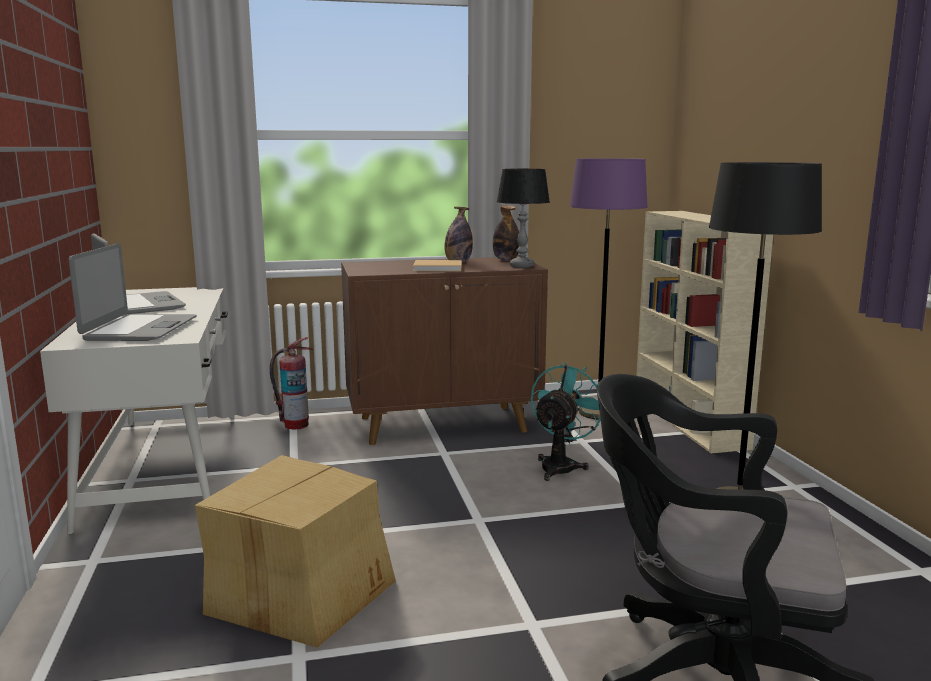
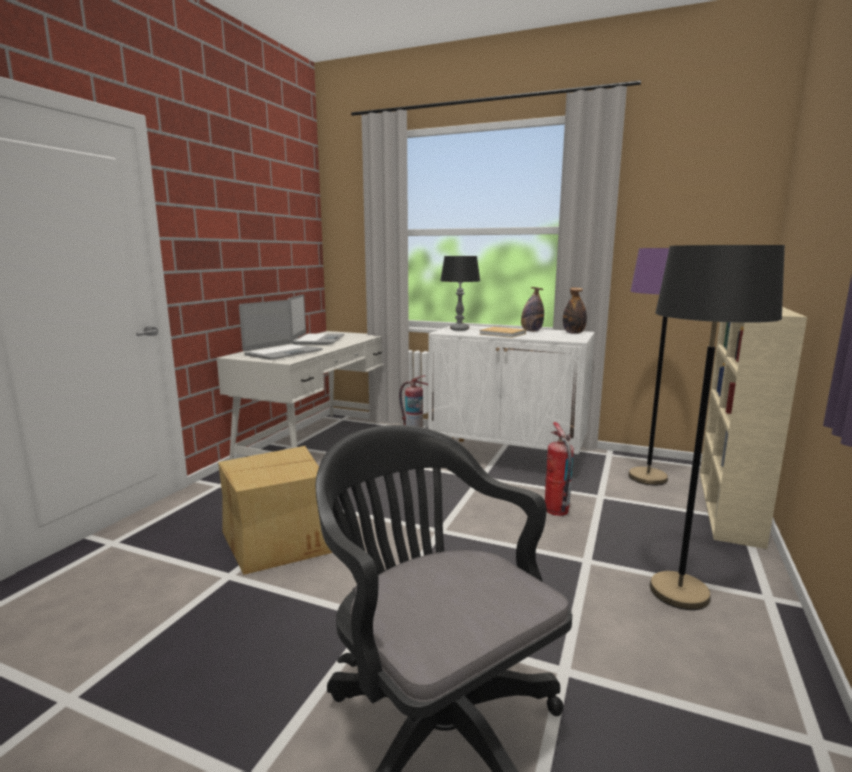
camera: 35 degrees right, 0 degrees up
(444, 424) = (508, 457): brown cabinet -> white cabinet
(522, 266) = (571, 338): table lamp -> table lamp (459, 329)
(561, 465) = (556, 510): turquoise fan -> fire extinguisher

